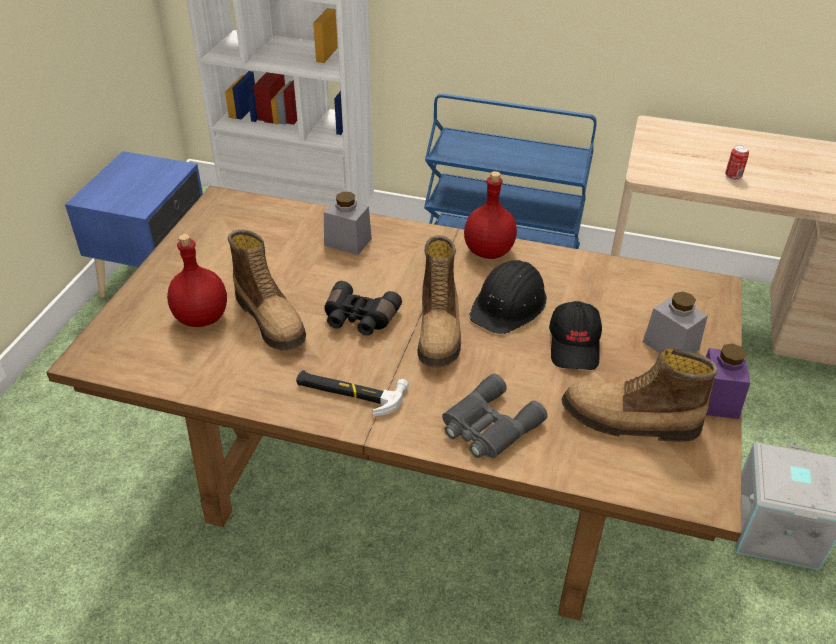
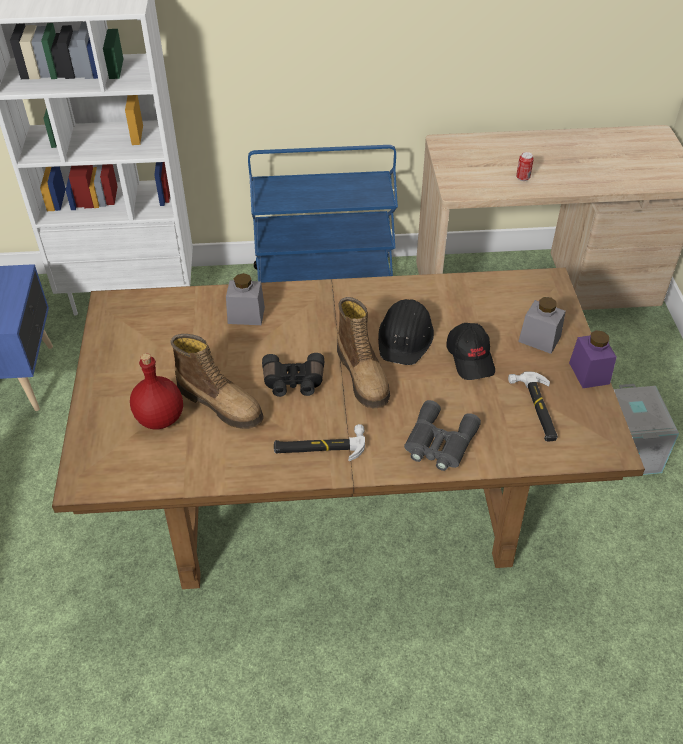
camera: 20 degrees left, 5 degrees up
(489, 252) = (367, 294): red bottle -> none
(629, 421) = (537, 409): boot -> hammer

